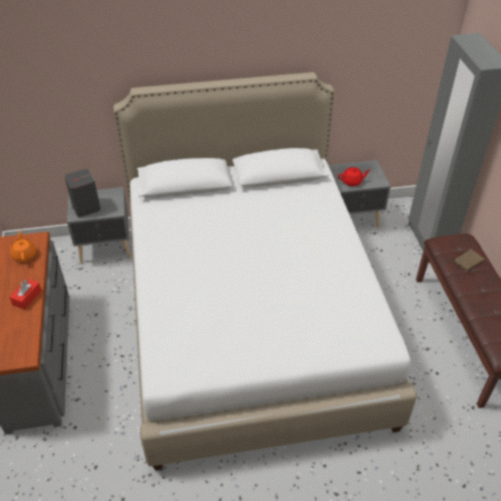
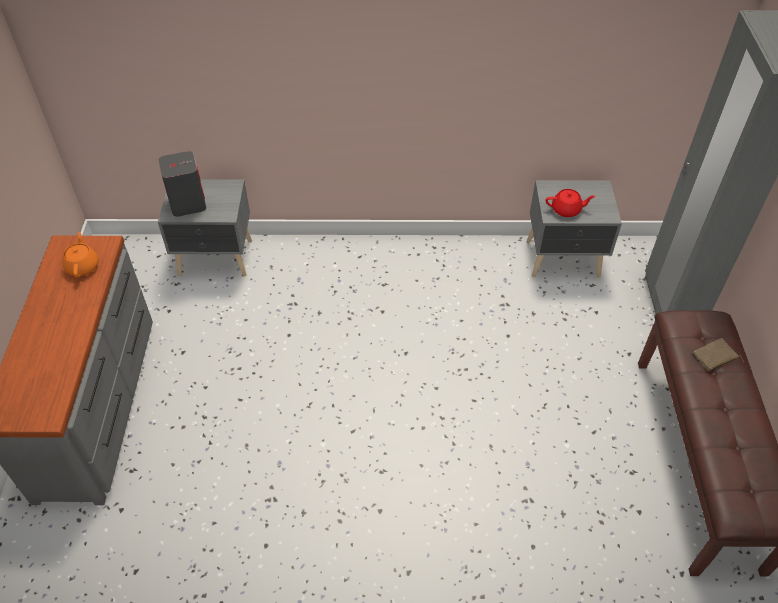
camera: 10 degrees right, 5 degrees up
(27, 297) = (71, 329): red tissue box -> none
(250, 317) = (388, 387): white bed -> none

